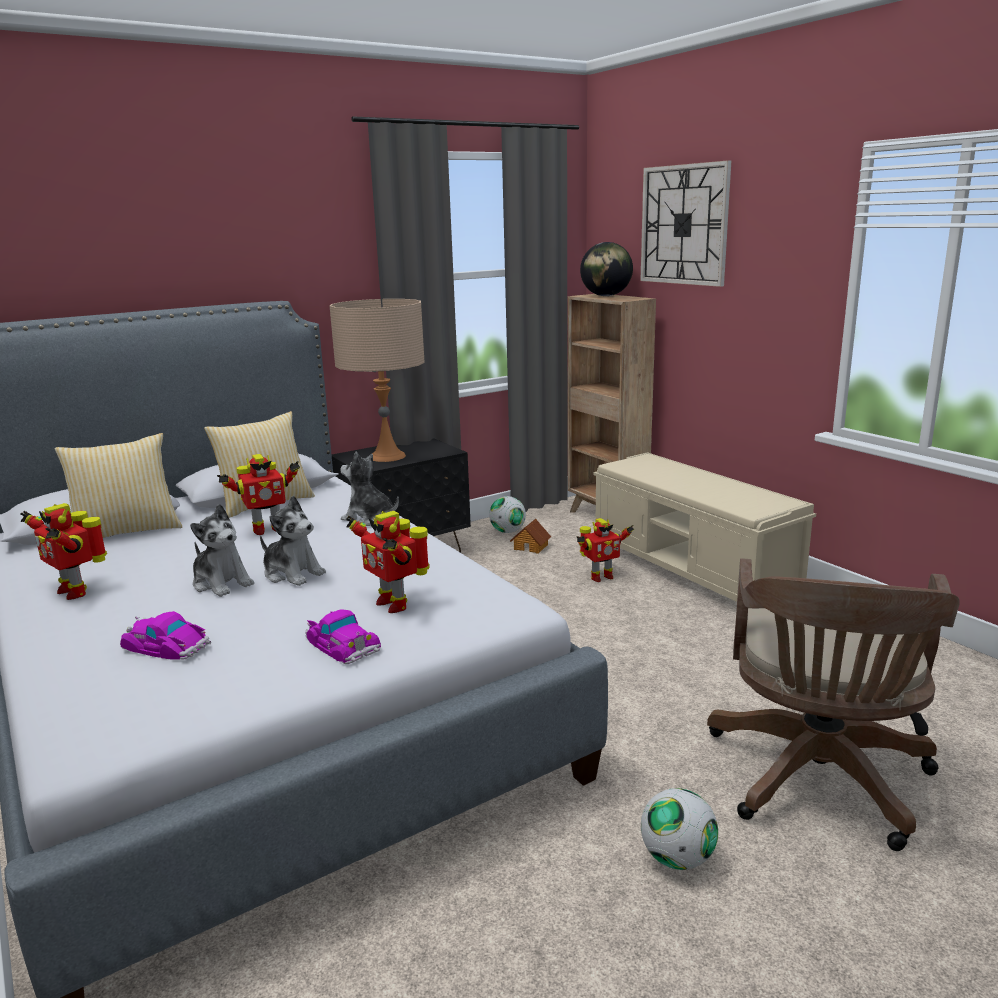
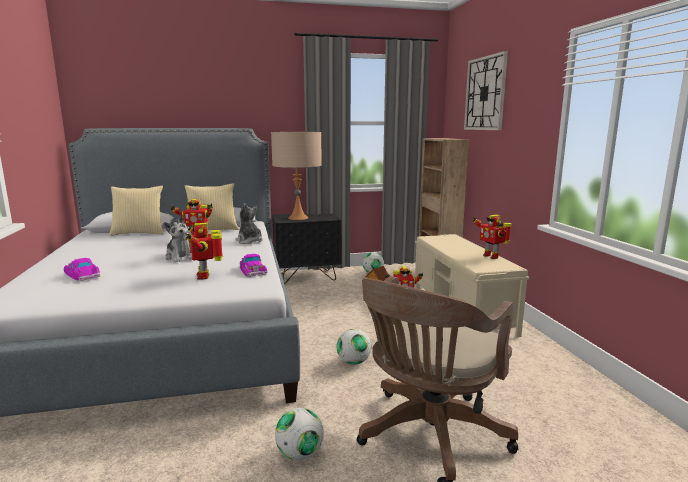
camera: 20 degrees right, 5 degrees down
(75, 591) = (84, 251): toy robot -> toy robot (491, 256)
(222, 583) = (144, 256): plush toy -> none
(341, 644) = (155, 287): toy car -> toy car (252, 270)
(606, 296) = (443, 138): globe -> none
(619, 693) = (353, 362): none -> football

